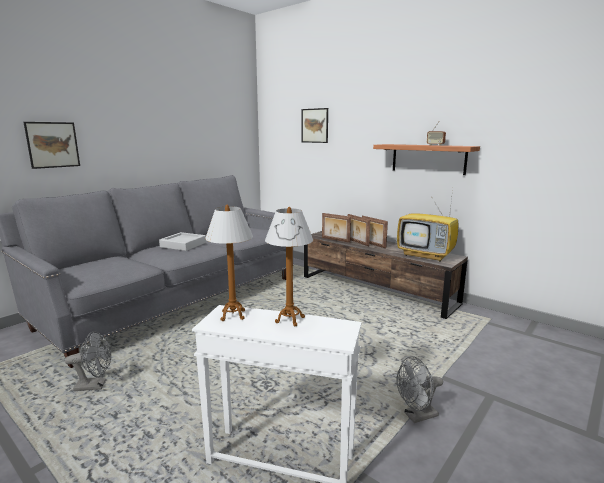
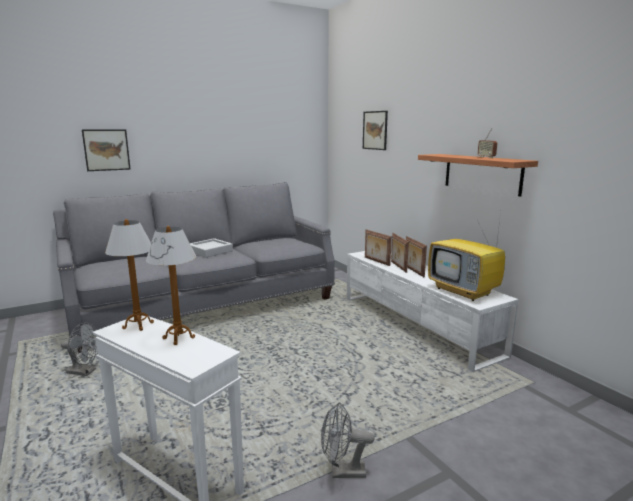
camera: 20 degrees right, 0 degrees up
(376, 290) = (416, 324): brown tv stand -> white tv stand

